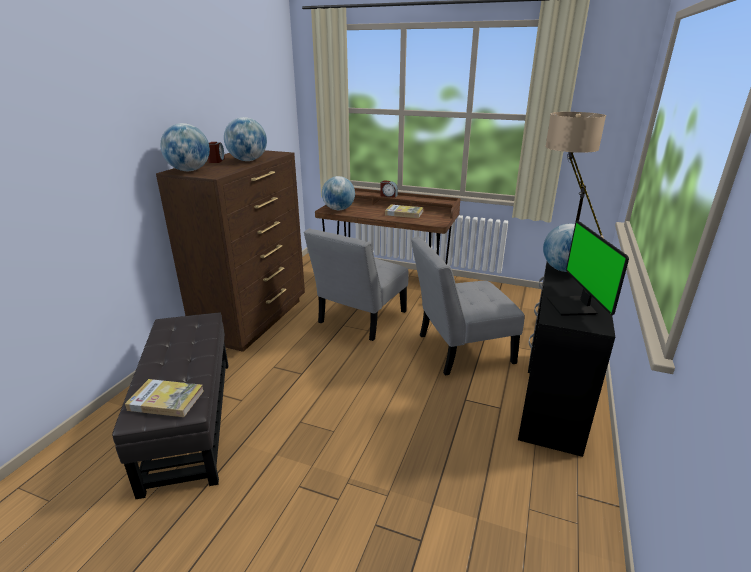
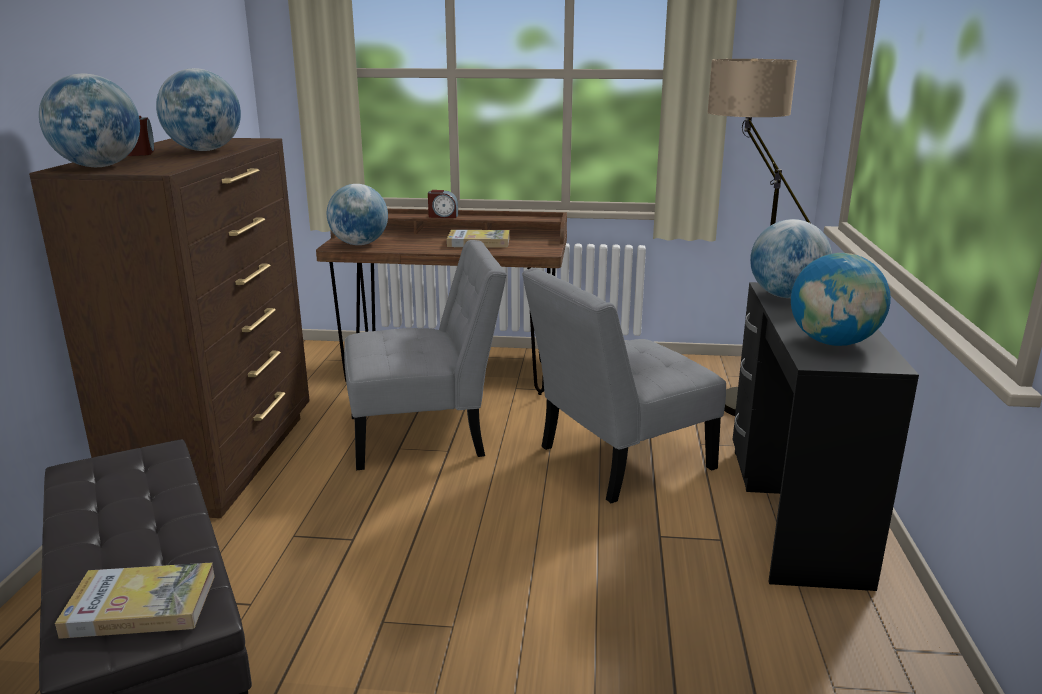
camera: 15 degrees left, 5 degrees down
(359, 319) = (425, 435): grey chair -> grey chair turned 120 degrees counterclockwise
(573, 307) = (833, 342): monitor -> globe

